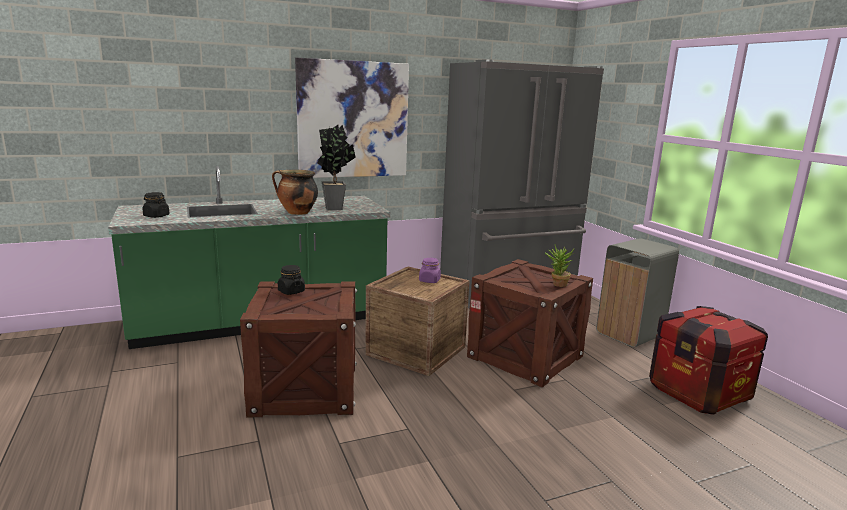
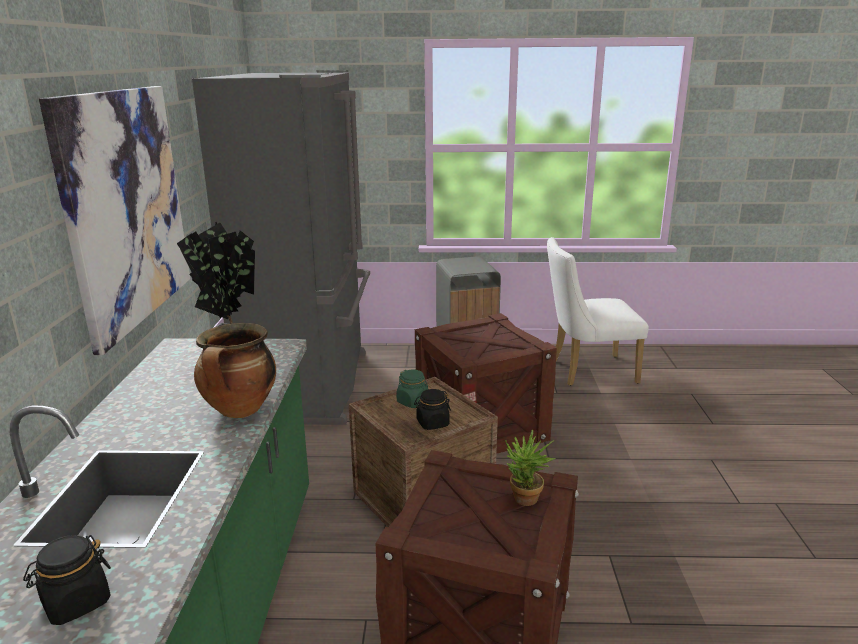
camera: 65 degrees left, 5 degrees up
(291, 291) = (439, 516): black jar -> black jar (432, 423)
(429, 280) = (413, 402): purple jar -> green jar
(556, 284) = (507, 333): potted plant -> potted plant (524, 501)
(698, 392) = (586, 371): crate -> white chair

